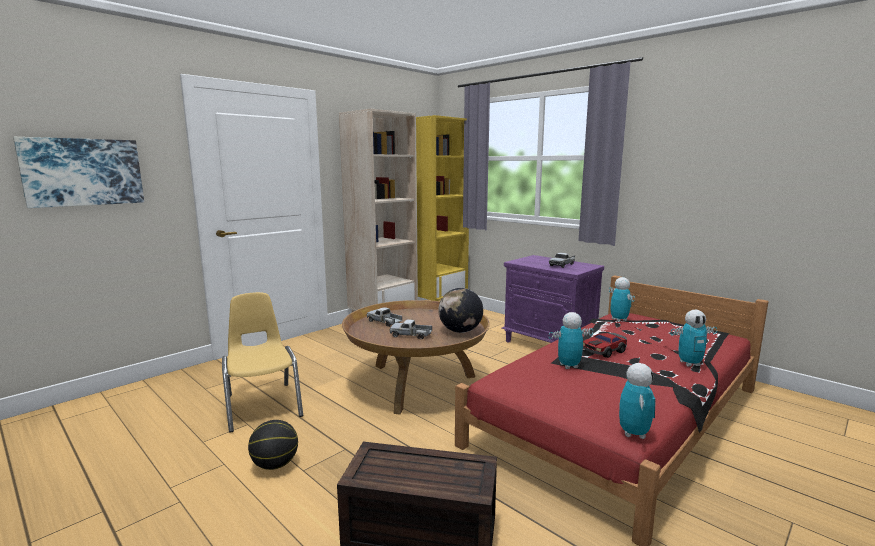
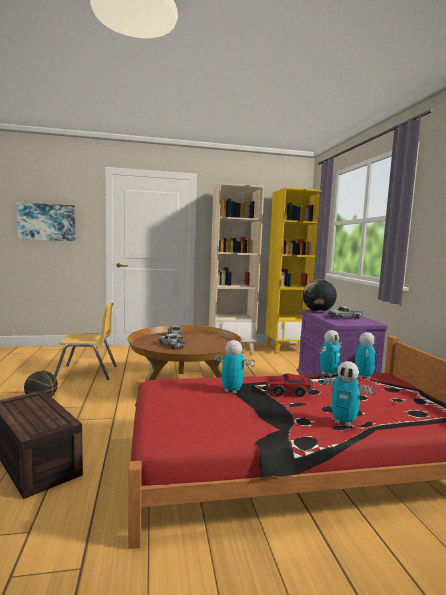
camera: 35 degrees right, 5 degrees down
(263, 405) = (87, 372): yellow chair -> yellow chair turned 75 degrees clockwise
(460, 331) = (208, 351): globe -> globe (318, 311)
(633, 433) = (164, 441): toy robot -> toy robot (329, 374)

